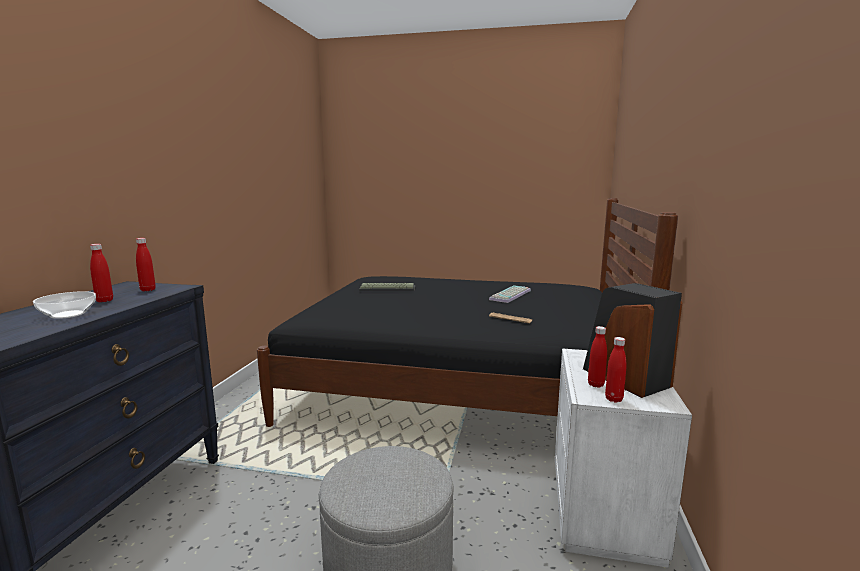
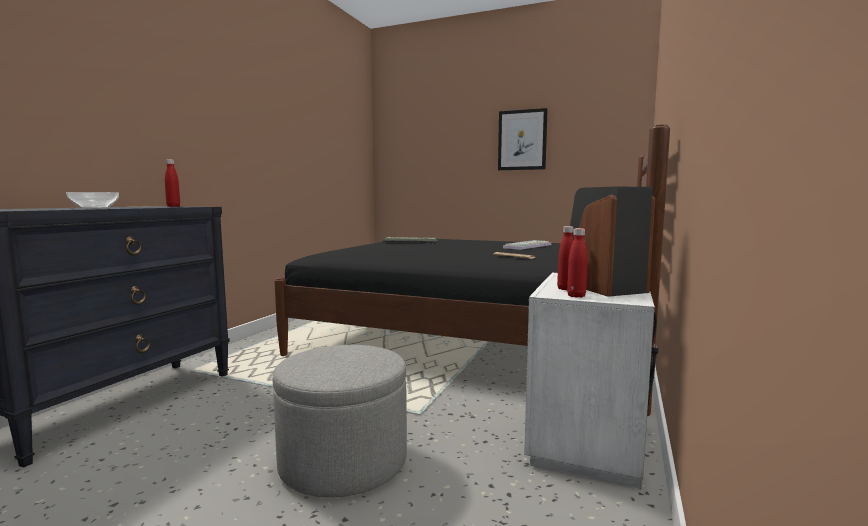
camera: 10 degrees right, 5 degrees down
(104, 300) = (132, 207): red bottle -> none
(485, 169) = (522, 140): none -> picture

